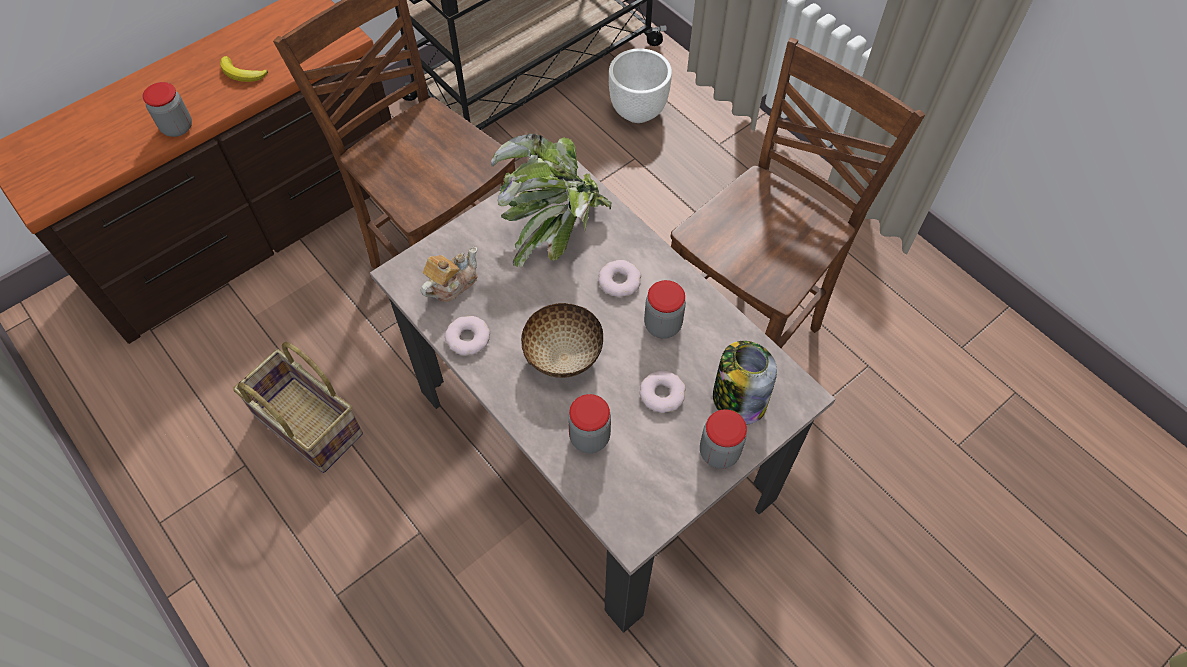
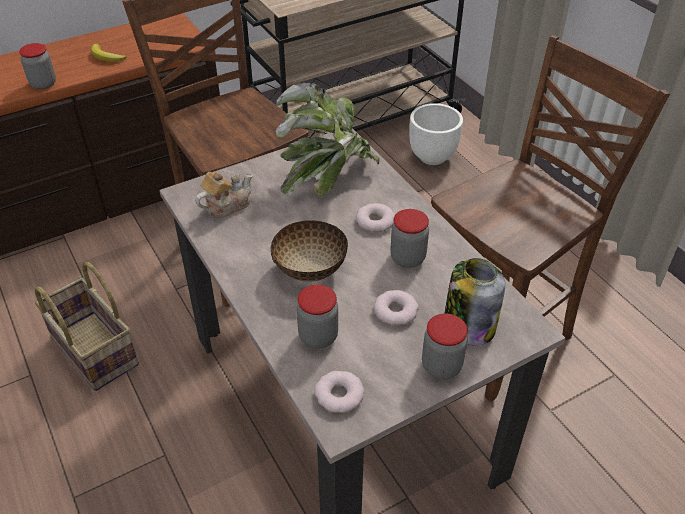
camera: 10 degrees right, 15 degrees down
(468, 338) = (228, 246): donut -> donut (339, 395)

